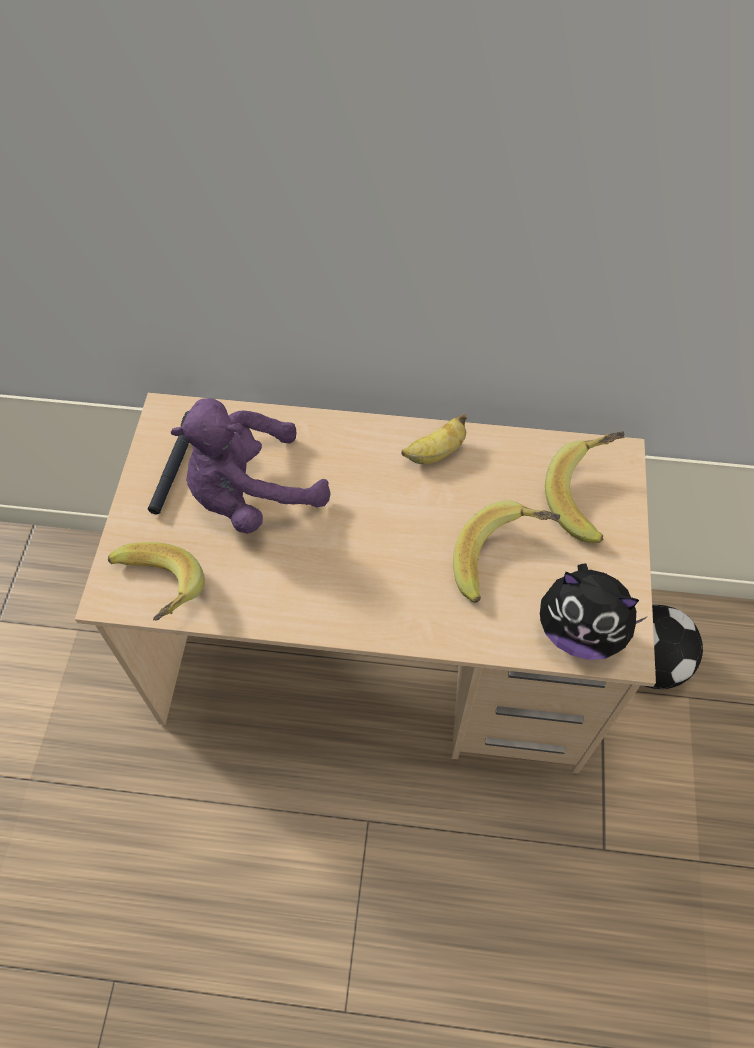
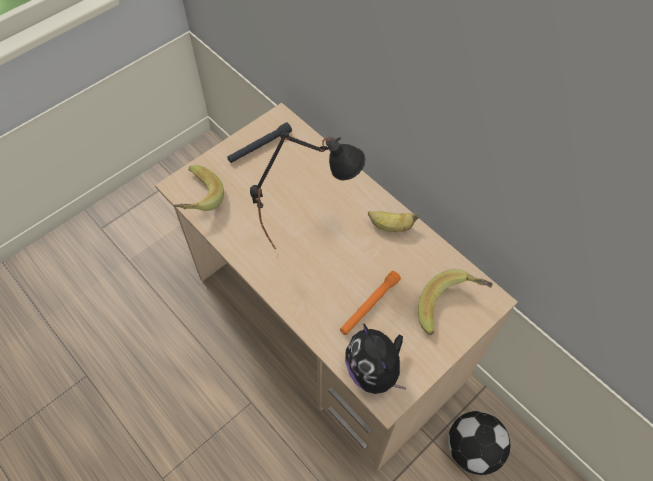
camera: 40 degrees right, 0 degrees up
(251, 495) = (280, 183): purple plush toy -> none
(349, 532) = (308, 234): none -> black table lamp
(502, 561) = (369, 305): banana -> orange flashlight

